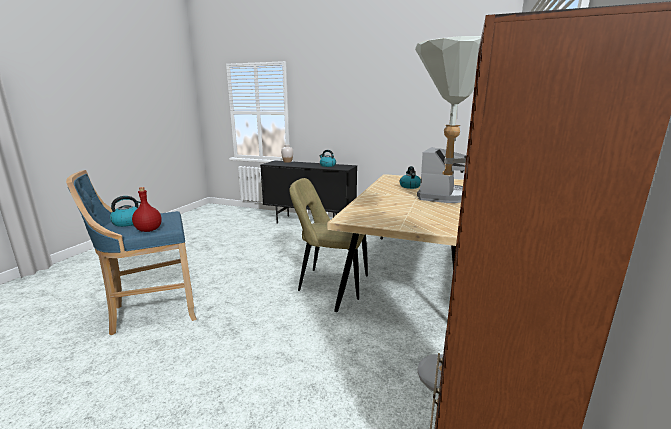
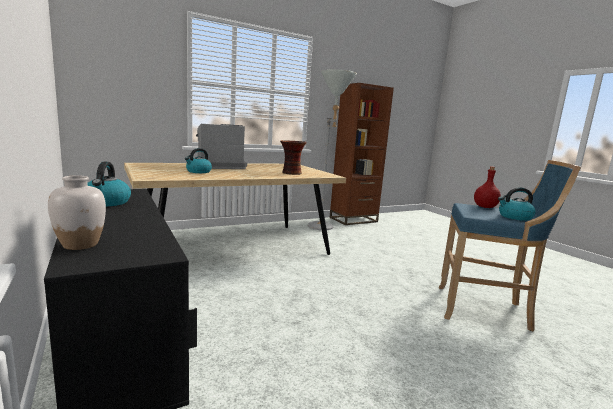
camera: 140 degrees left, 5 degrees down
(330, 283) = (302, 267): beige chair -> none
(379, 208) = (291, 173): none -> vase

